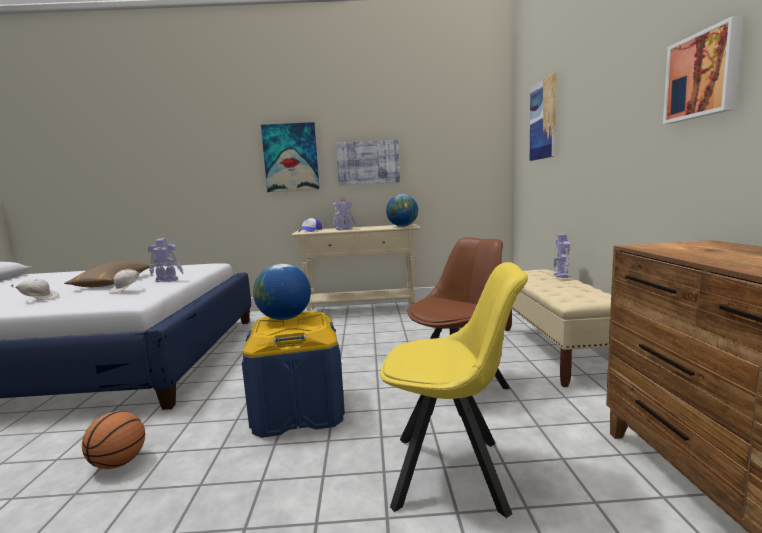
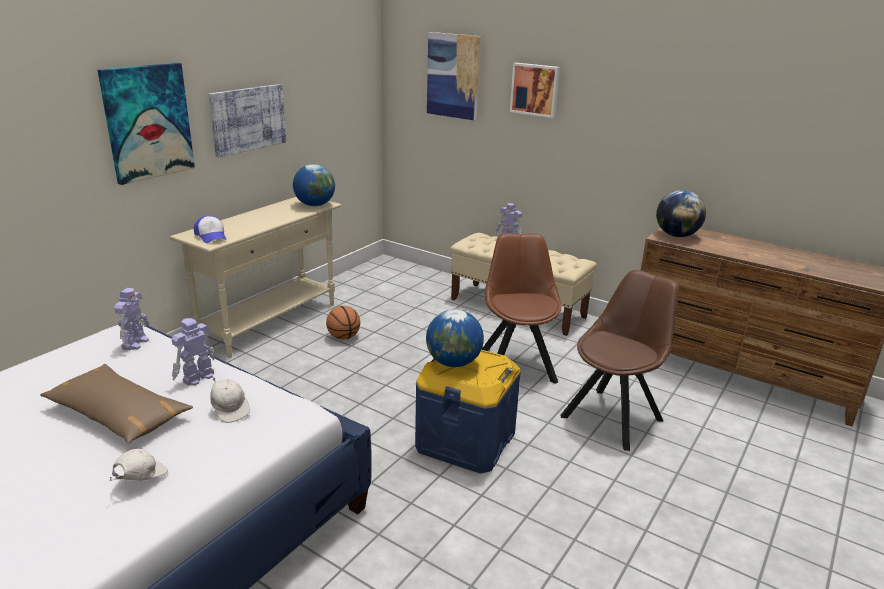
camera: 55 degrees left, 15 degrees up
(118, 463) = (443, 555): basketball -> basketball (343, 337)
(344, 229) = (254, 224): toy robot -> toy robot (135, 343)
(452, 472) = (613, 417): yellow chair -> brown chair
(679, 247) = (676, 235): none -> globe
(703, 75) = (662, 114): picture -> picture (535, 89)

